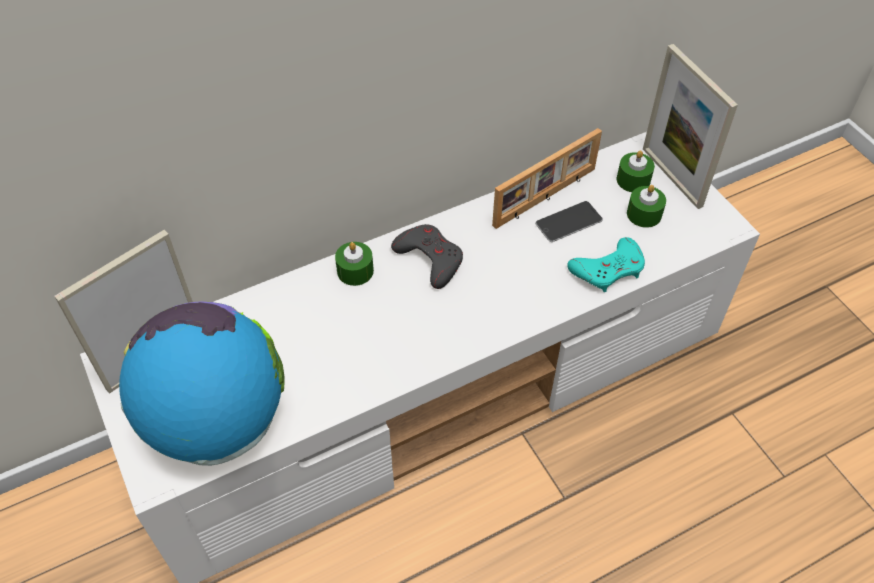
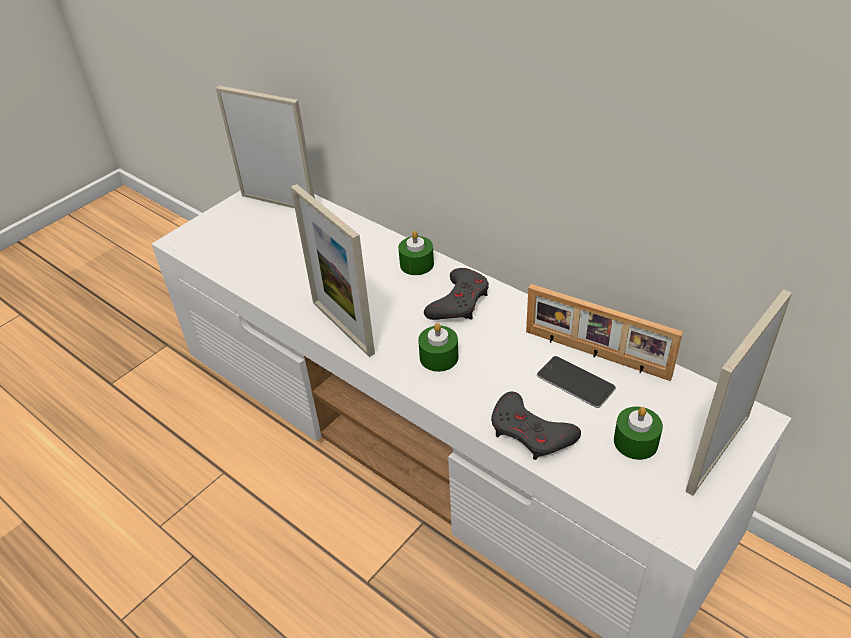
camera: 70 degrees right, 10 degrees down
(218, 421) = (237, 249): globe -> none
(413, 358) = (342, 327): none -> picture frame
(608, 269) = (531, 432): turquoise game controller -> grey game controller
(633, 180) = (682, 418): green candle -> green candle (439, 357)

